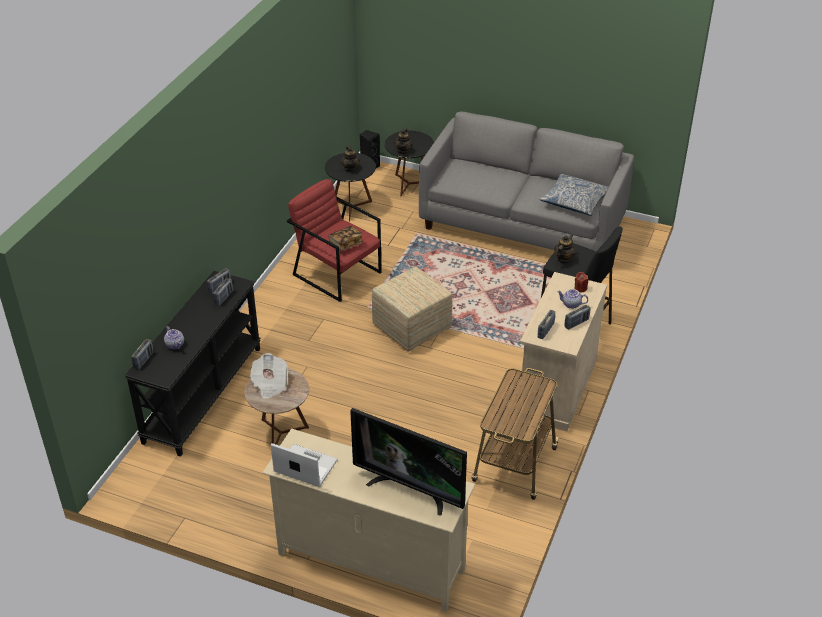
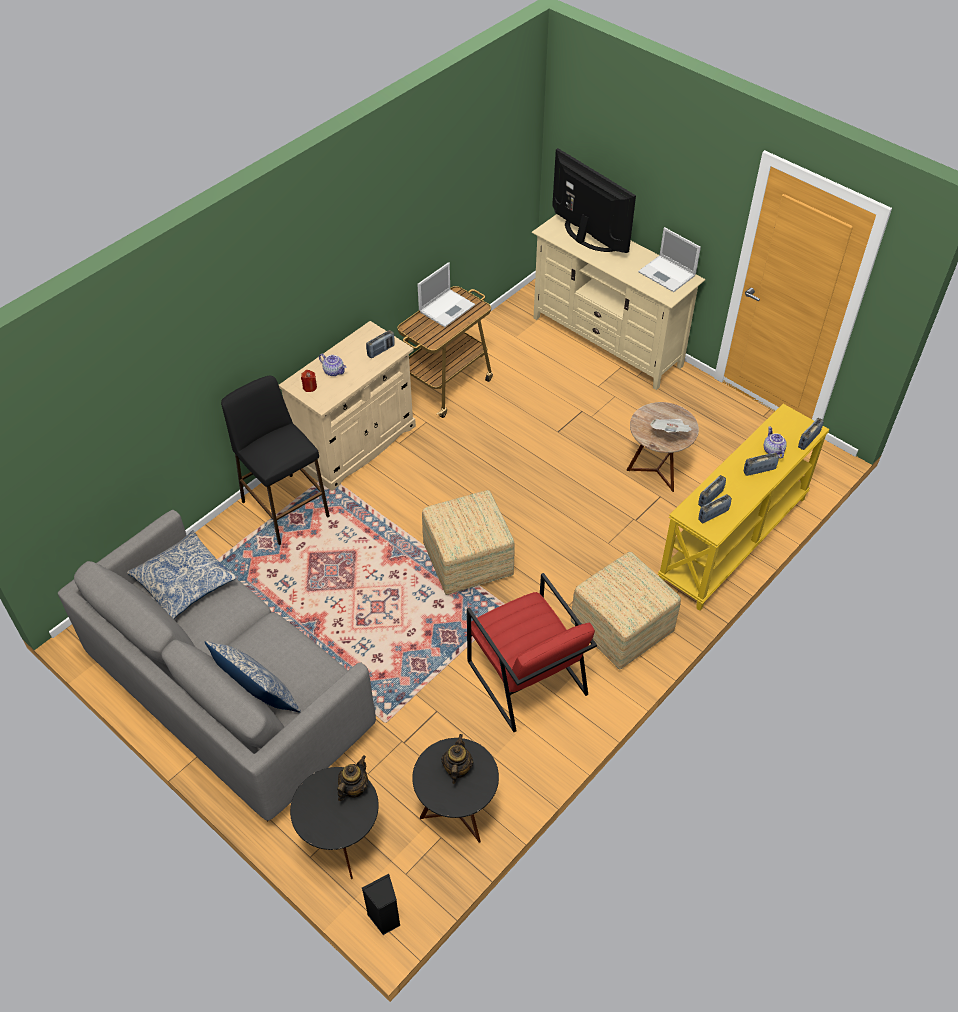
camera: 160 degrees left, 10 degrees up
(202, 394) = (733, 540): black console table -> yellow console table
(280, 314) = (621, 629): none -> ottoman
(346, 244) = (521, 615): book -> none
(481, 164) = (259, 698): none -> pillow
(522, 413) = (447, 308): none -> laptop
(563, 259) = (291, 447): teapot -> none
(576, 323) = (344, 350): radio -> radio (759, 470)

